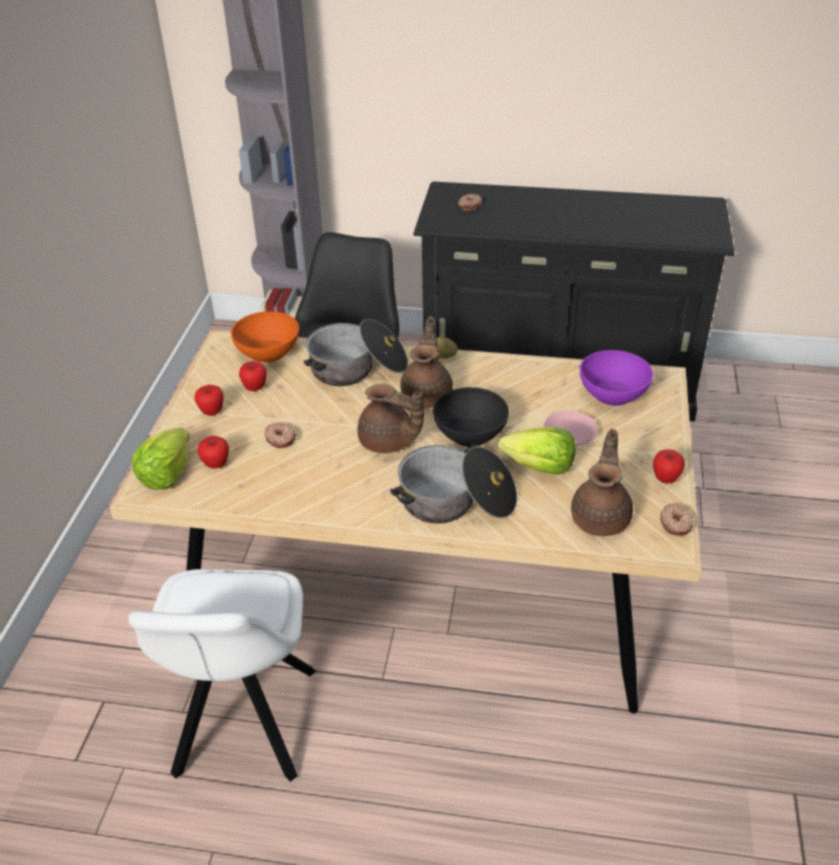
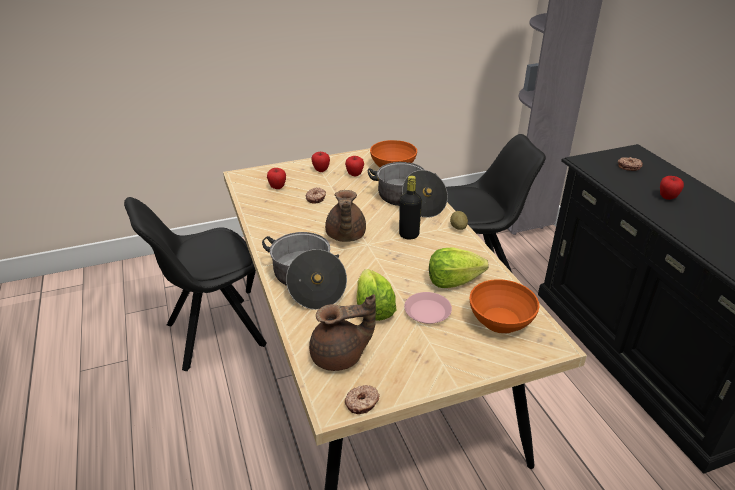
camera: 60 degrees right, 5 degrees down
(166, 474) = (259, 176): lettuce -> lettuce (453, 281)
(244, 722) = (214, 334): white chair -> black chair
(428, 395) = (409, 235): brown teapot -> black bottle
(470, 432) = (385, 265): black bowl -> none
(613, 394) = (500, 321): purple bowl -> orange bowl
(665, 479) = (415, 382): apple -> apple (667, 197)

